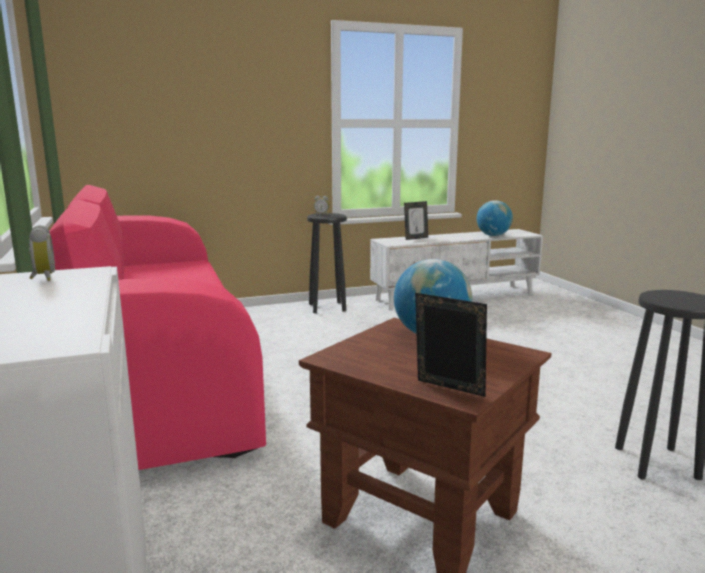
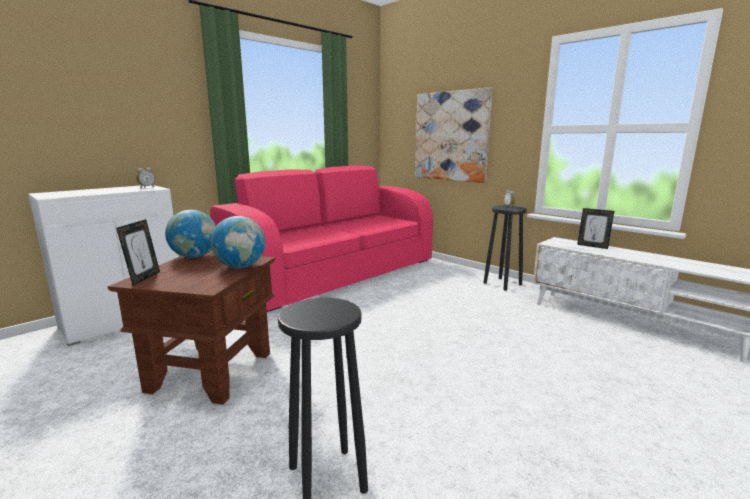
camera: 65 degrees right, 0 degrees up
(205, 131) = (451, 136): none -> picture
(493, 235) = (692, 267): globe -> globe (194, 256)

